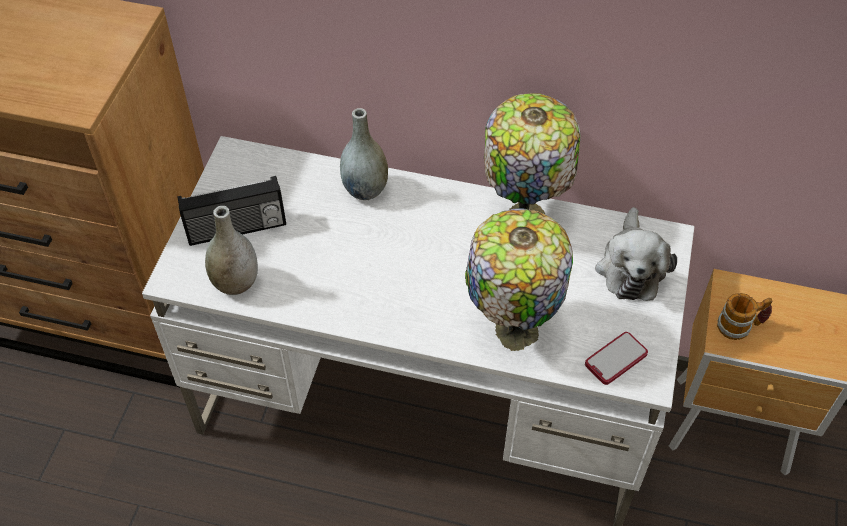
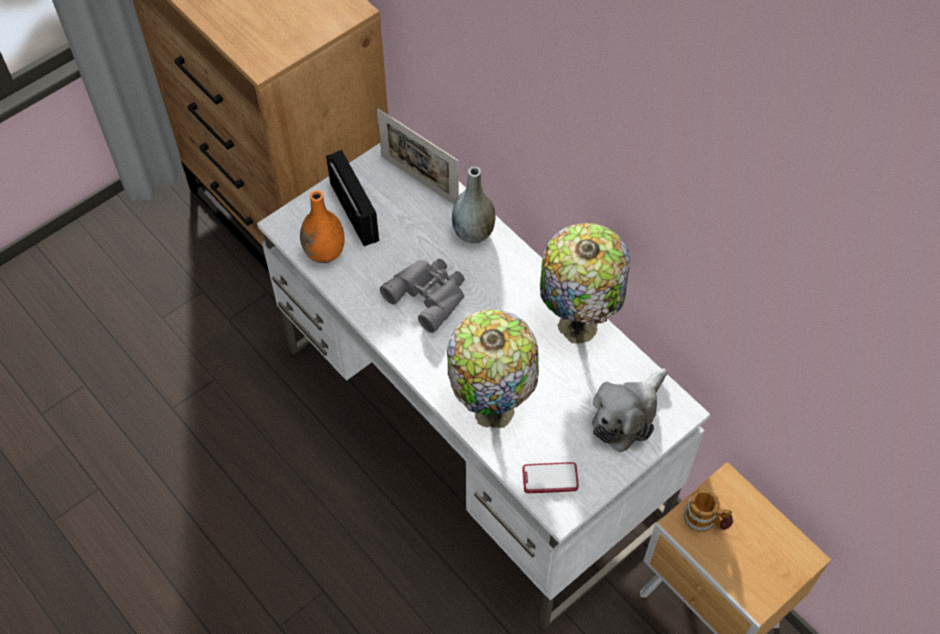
camera: 35 degrees right, 5 degrees up
(236, 282) = (325, 252): grey vase -> orange vase
(237, 229) = (356, 212): radio -> radio turned 135 degrees counterclockwise
(276, 171) = (419, 181): none -> picture frame
(369, 264) = (429, 294): none -> grey binoculars

